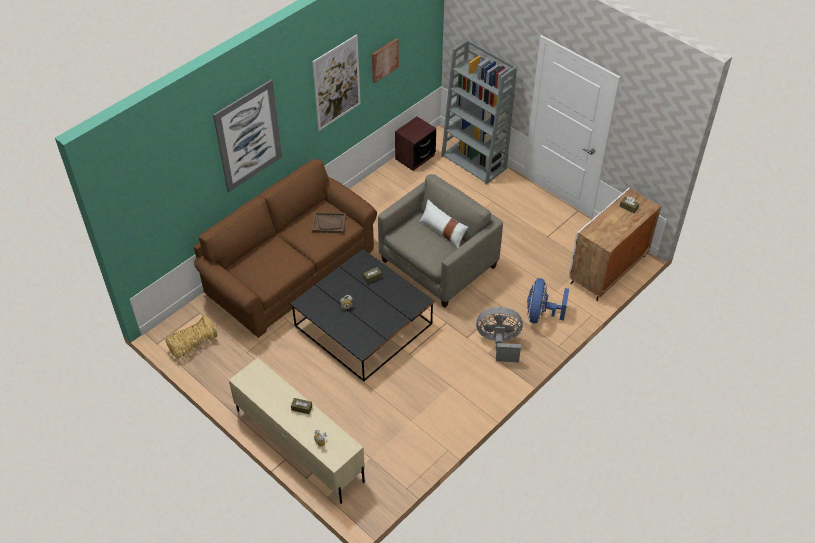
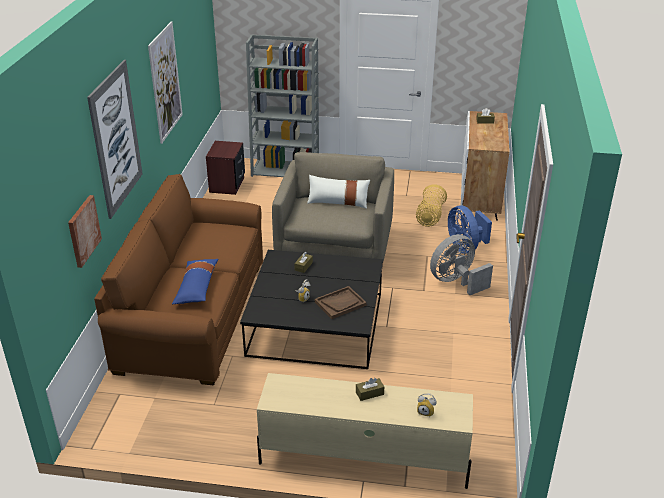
camera: 35 degrees left, 15 degrees down
(192, 345) = (140, 428): basket -> basket (430, 217)
(274, 263) = (196, 287): none -> blue pillow
(329, 223) = (221, 235): brown tray -> brown tray (340, 303)
(384, 60) = (189, 63): picture -> picture (83, 230)

